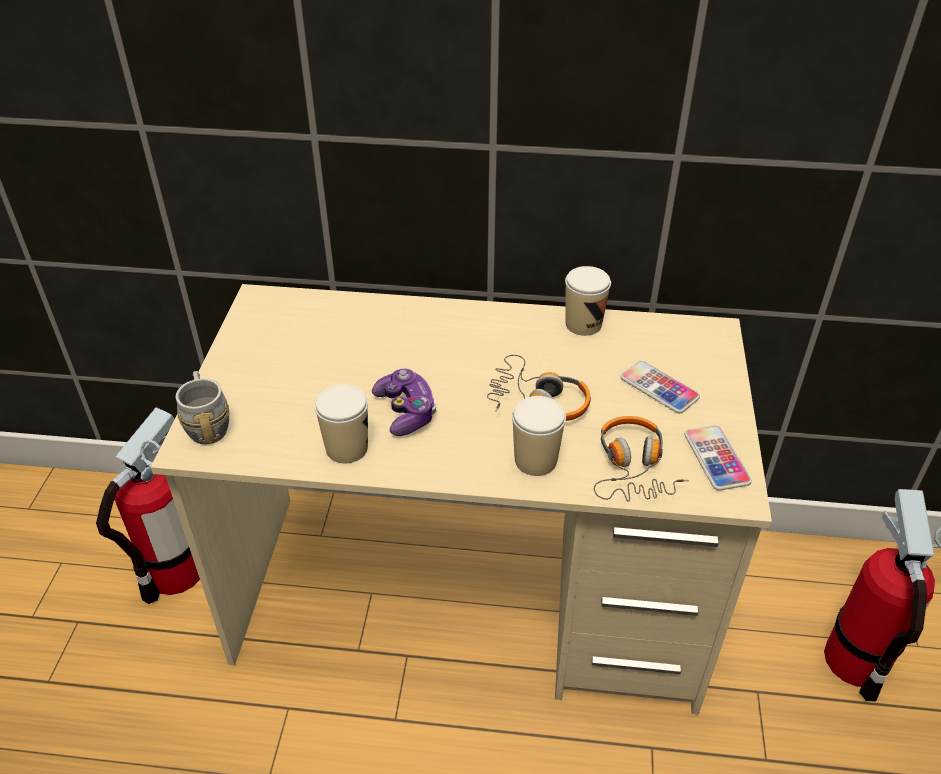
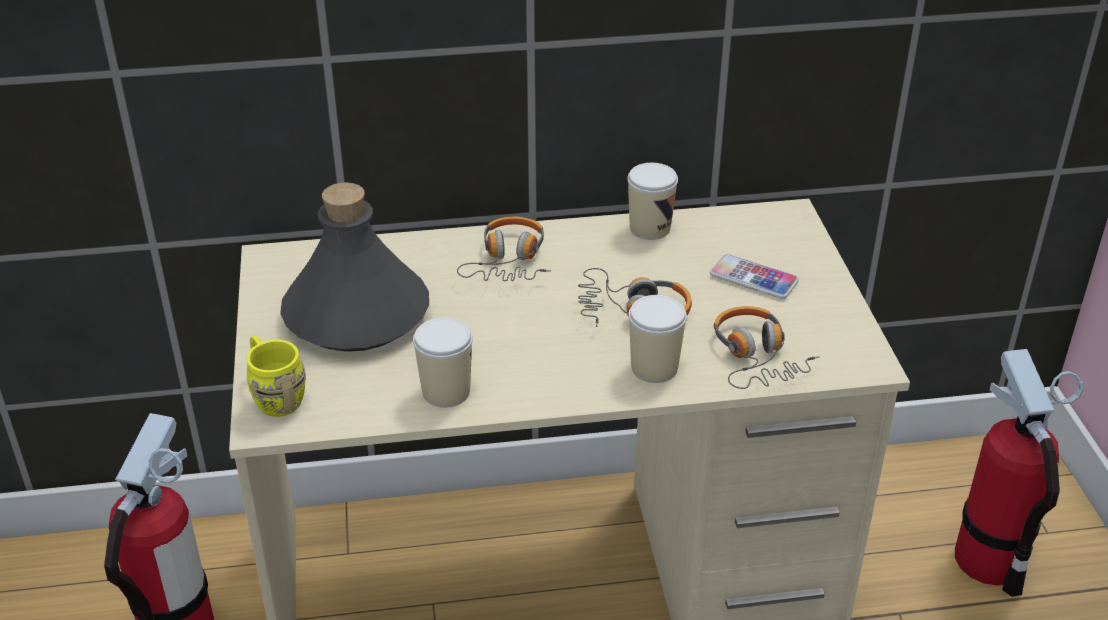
camera: 15 degrees left, 5 degrees down
(207, 424) = (274, 395): grey mug -> yellow mug
(305, 363) = (357, 315): none -> grey bottle
(406, 411) = (495, 345): game controller -> none
(449, 334) = (508, 261): none -> headphones
(716, 458) = (836, 334): phone -> none

